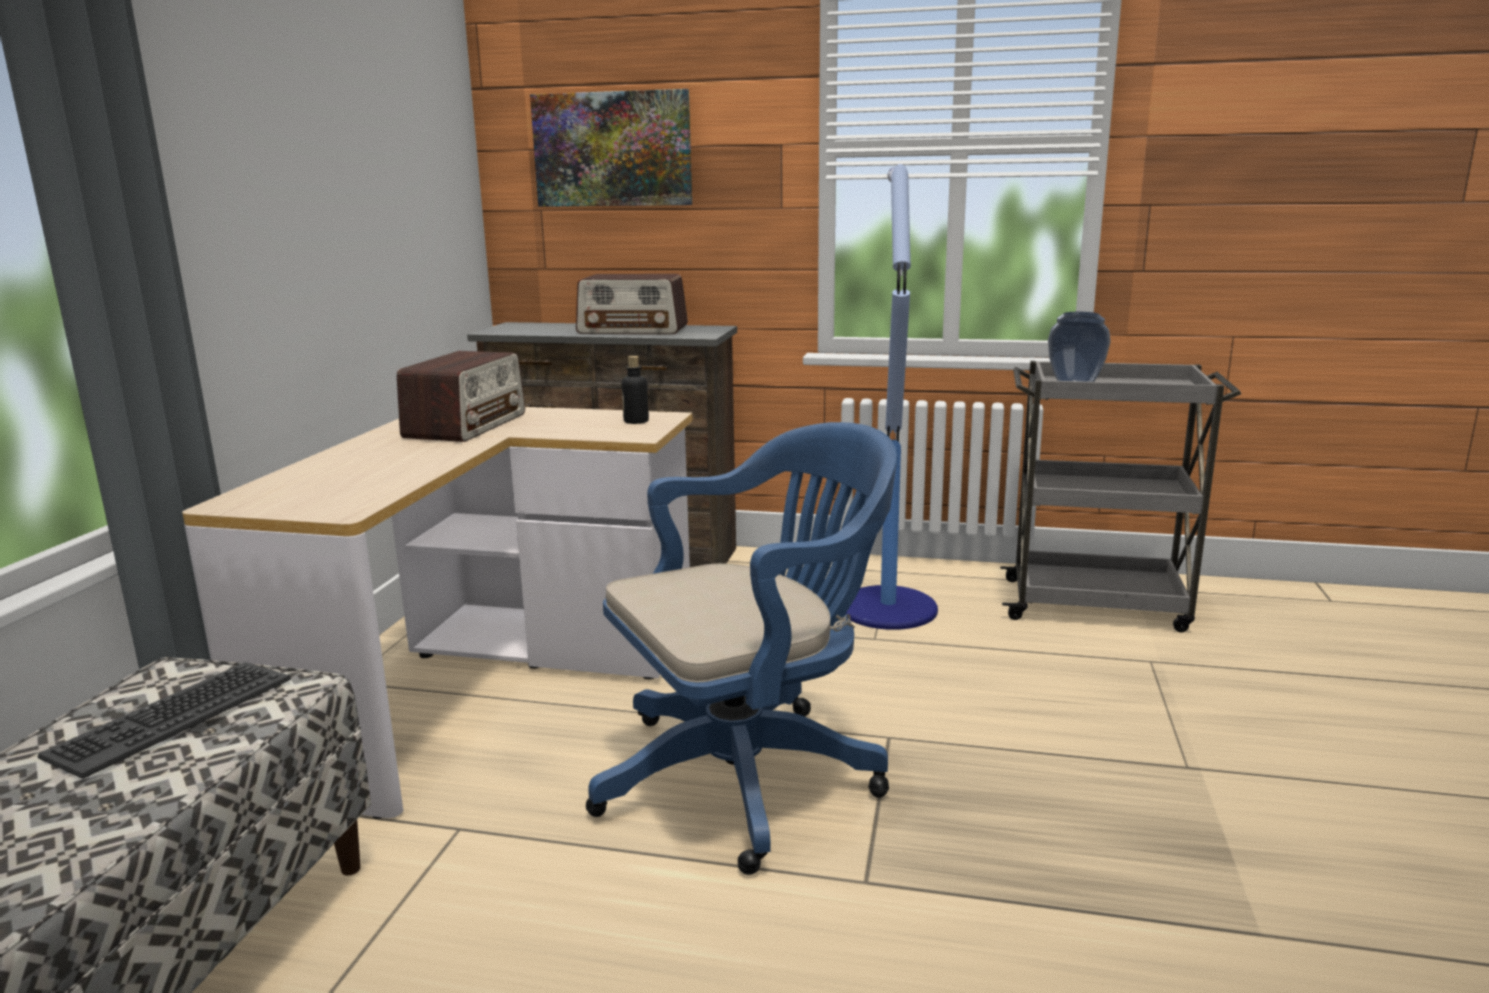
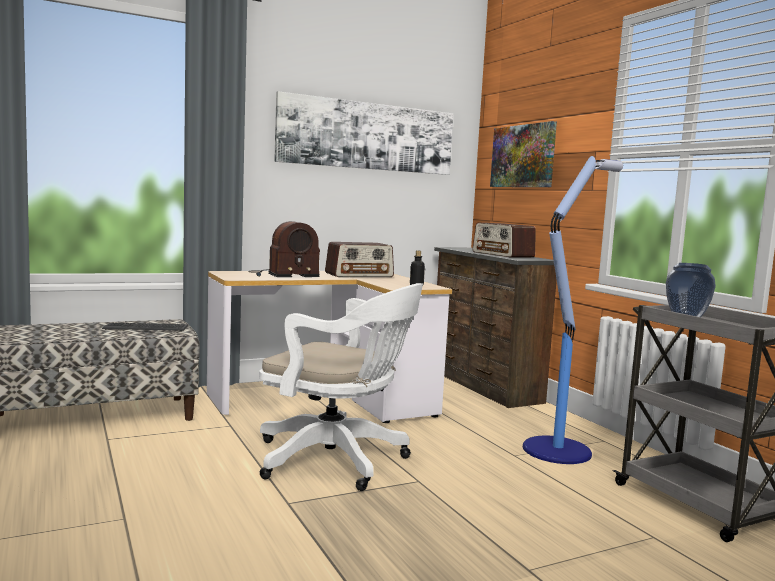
camera: 50 degrees right, 10 degrees down
(340, 117) = (367, 136): none -> picture
(372, 470) = (282, 275): none -> radio
(750, 774) = (337, 460): blue office chair -> white office chair

